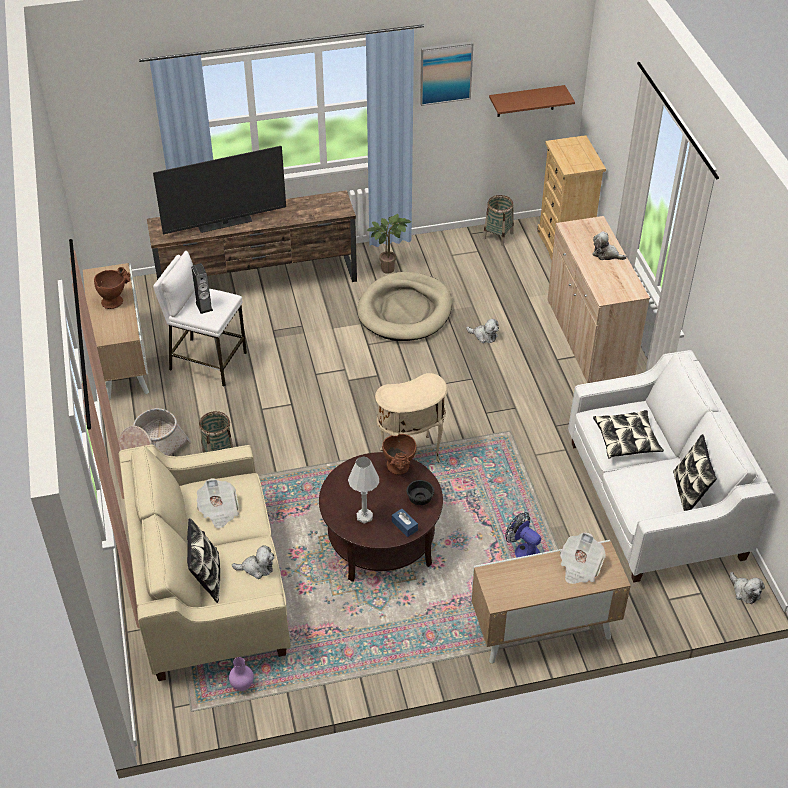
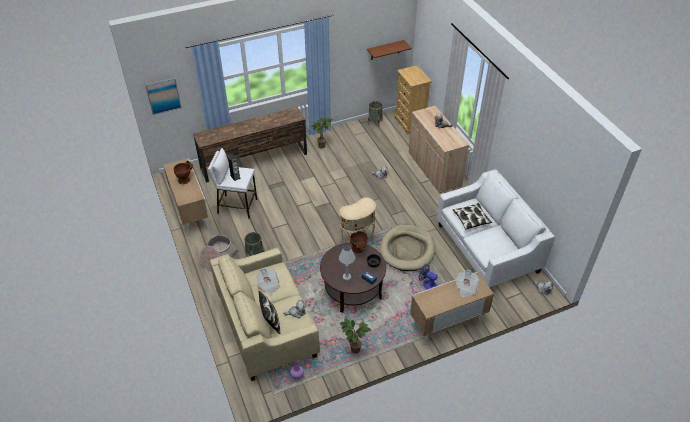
camera: 10 degrees left, 0 degrees up
(225, 224) = (236, 131): television -> none
(356, 654) = (354, 350): none -> potted plant
(405, 310) = (336, 167): beige dog bed -> beige dog bed (407, 250)
(445, 72) = (344, 39): picture -> picture (163, 95)
(689, 493) = (509, 242): pillow -> none

